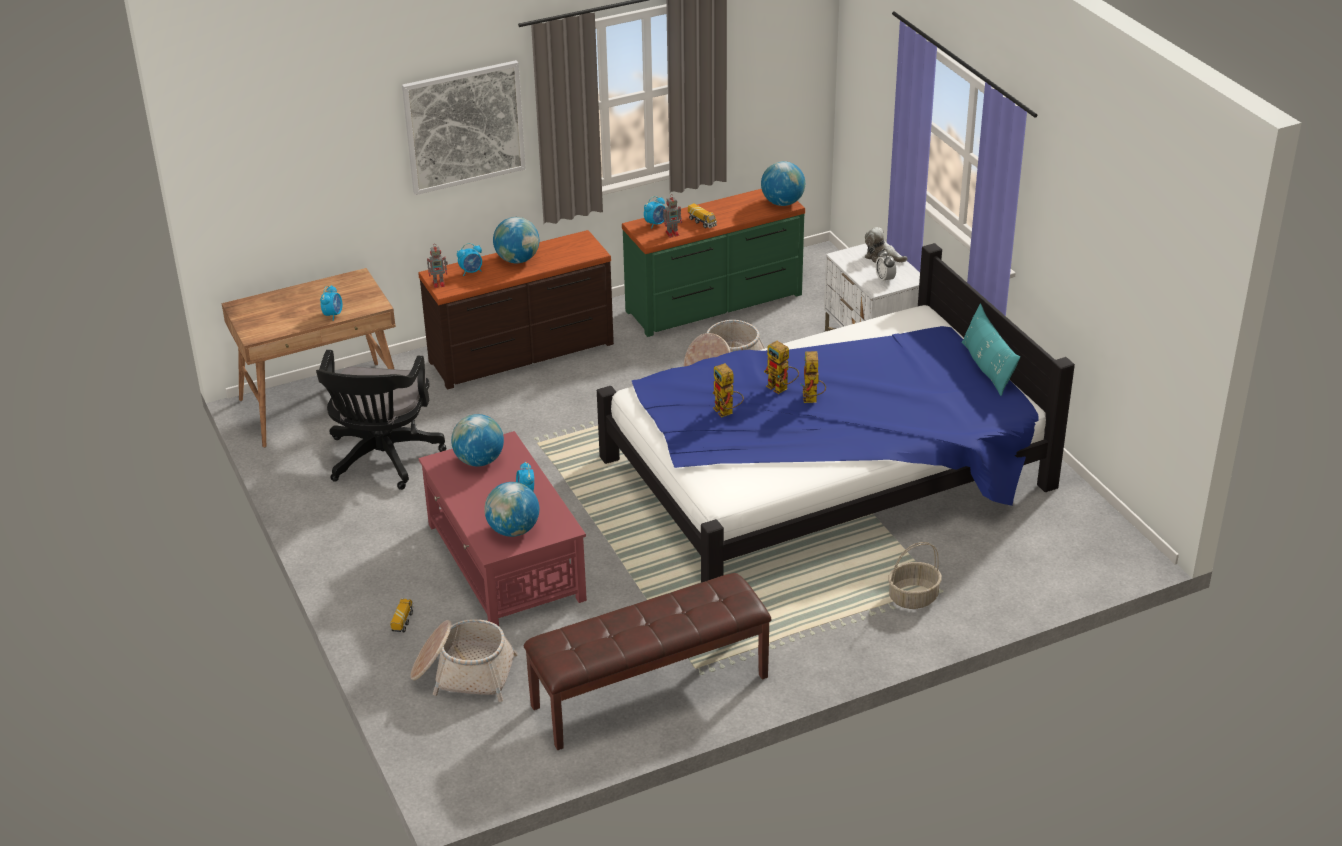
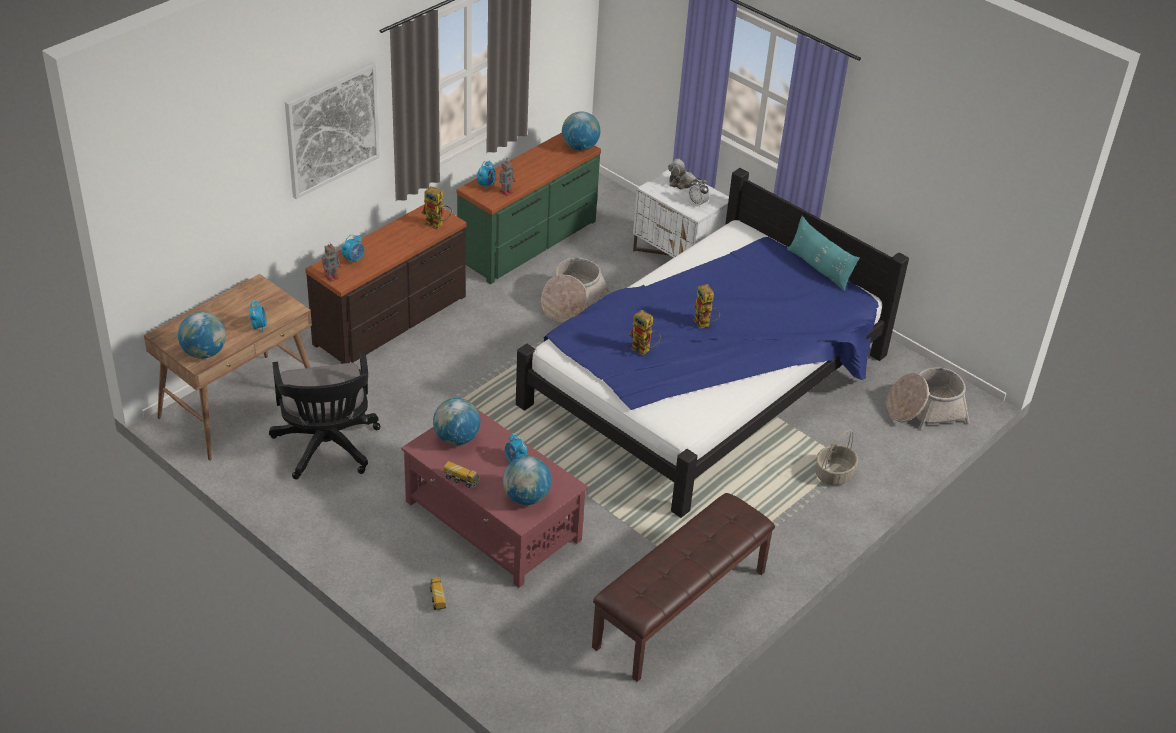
camera: 25 degrees left, 5 degrees up
(463, 673) = (518, 633): basket -> basket (925, 410)
(517, 260) = (387, 240): globe -> globe (204, 352)
(702, 222) = (524, 176): toy truck -> toy truck (461, 480)
(781, 389) = (674, 319): toy robot -> toy robot (438, 225)

